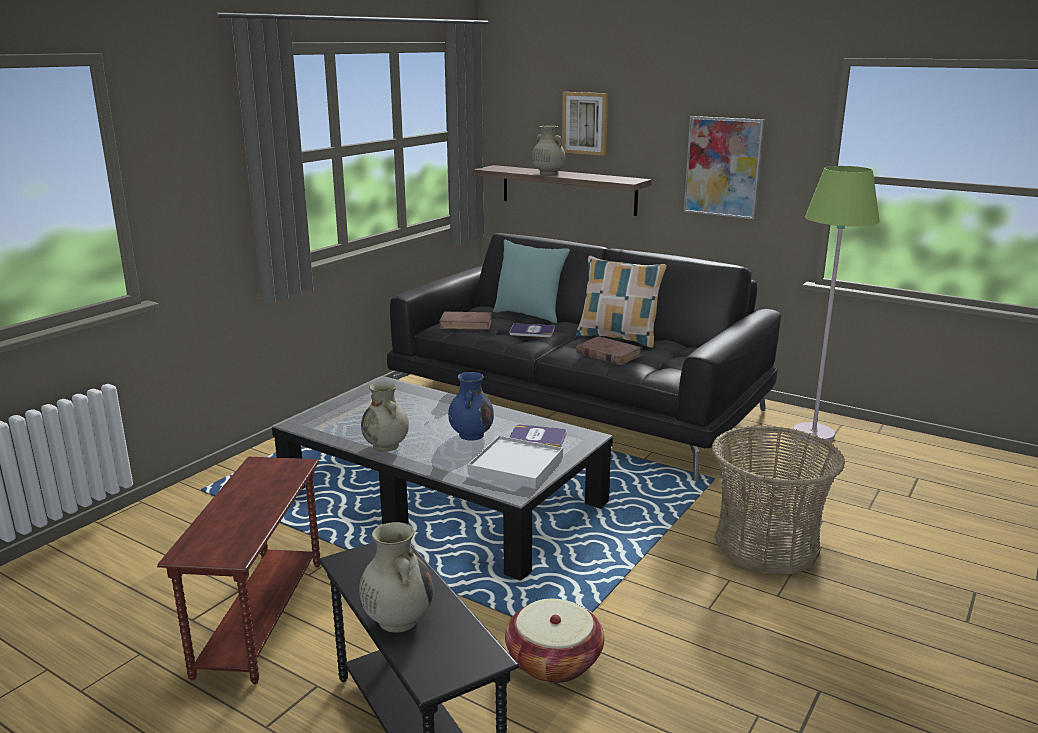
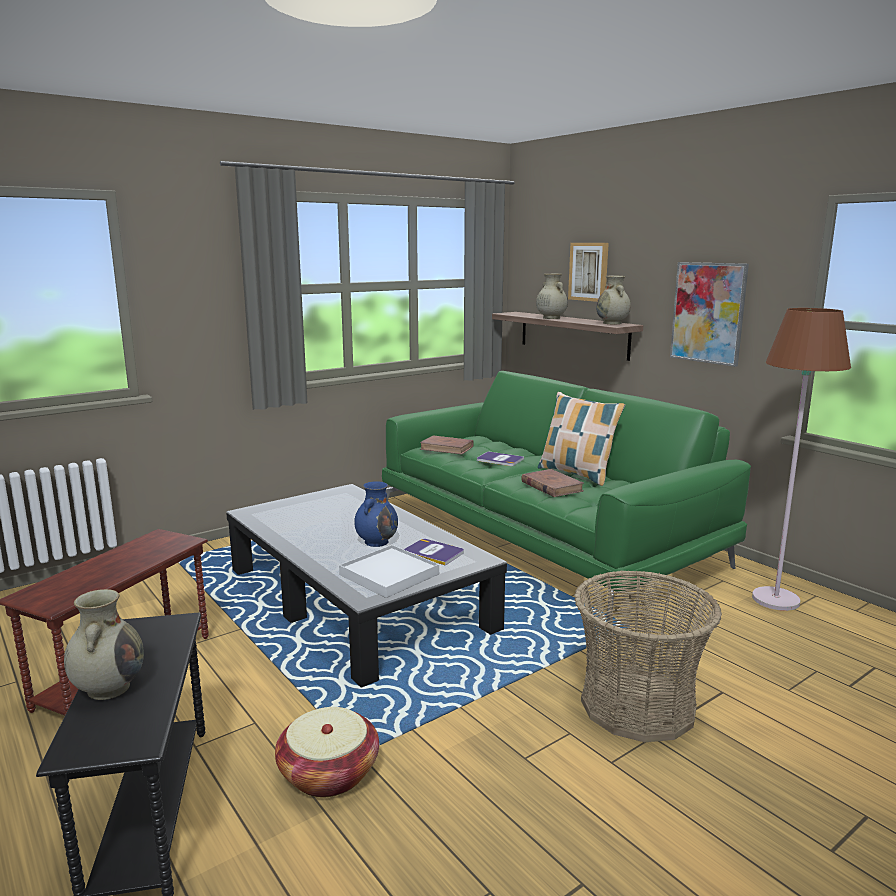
camera: 20 degrees right, 5 degrees down
(386, 446) = (296, 540): beige vase -> beige vase (612, 323)
(529, 315) = (512, 446): turquoise pillow -> none
(577, 405) = (543, 537): black sofa -> green sofa
(813, 434) = (776, 600): green floor lamp -> brown floor lamp

